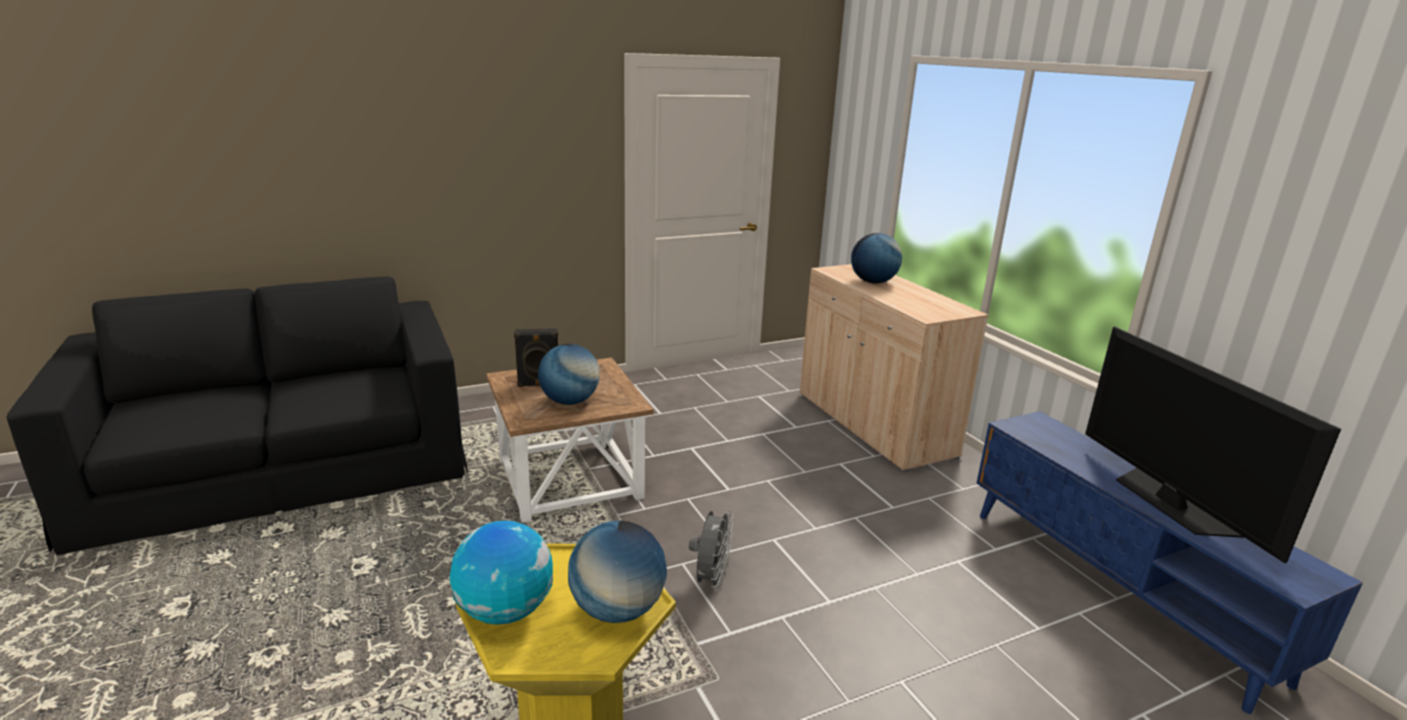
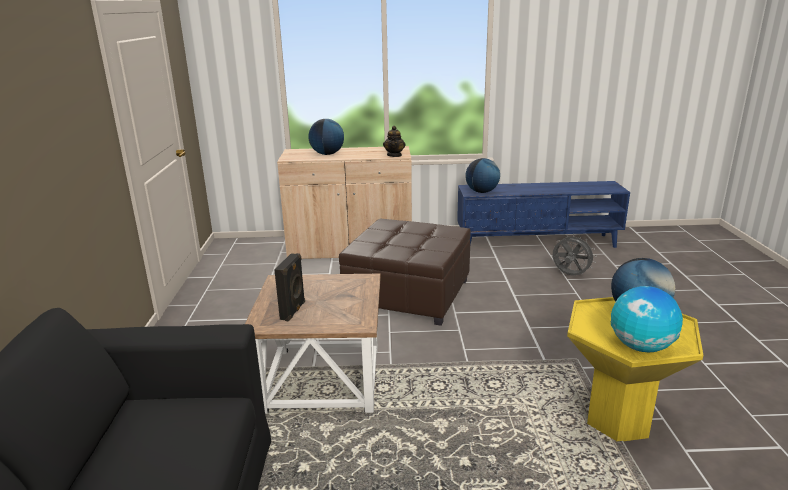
camera: 65 degrees left, 0 degrees up
(570, 401) = (341, 301): globe -> globe (482, 192)
(710, 579) = (486, 342): grey fan -> grey fan (570, 275)
(793, 491) = (407, 293): none -> brown ottoman
(923, 313) = (394, 155): none -> teapot
(1170, 503) = (554, 188): television -> none

